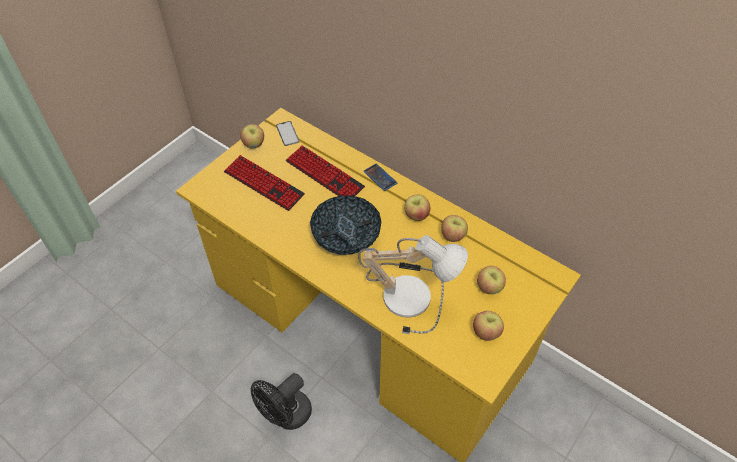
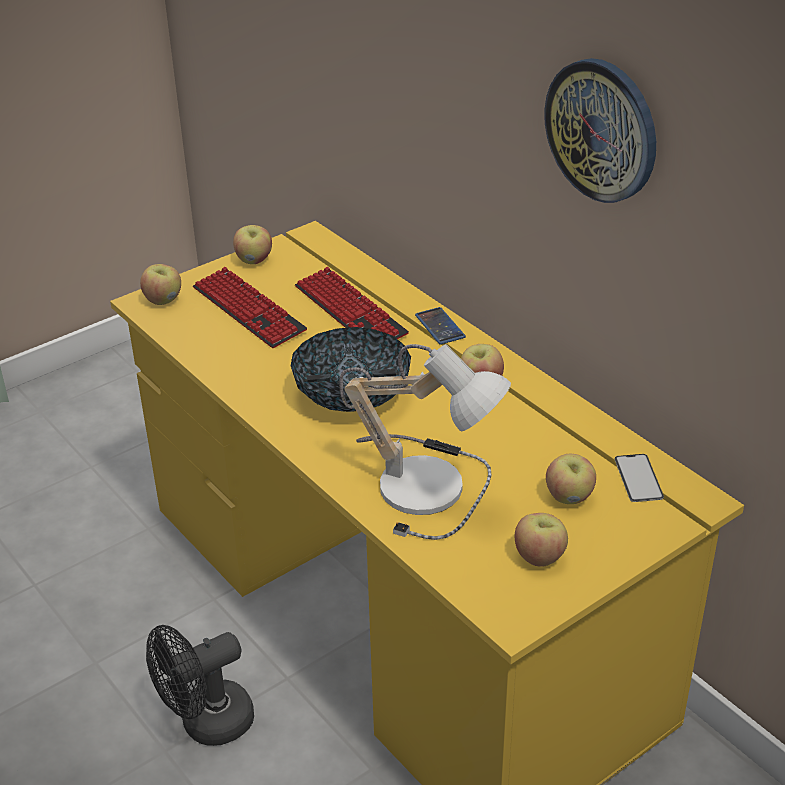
camera: 15 degrees right, 15 degrees down
(287, 133) = (312, 253): phone -> phone (638, 478)
(453, 236) = (533, 419): apple -> apple (163, 300)
(493, 81) = (602, 130): none -> wall clock

